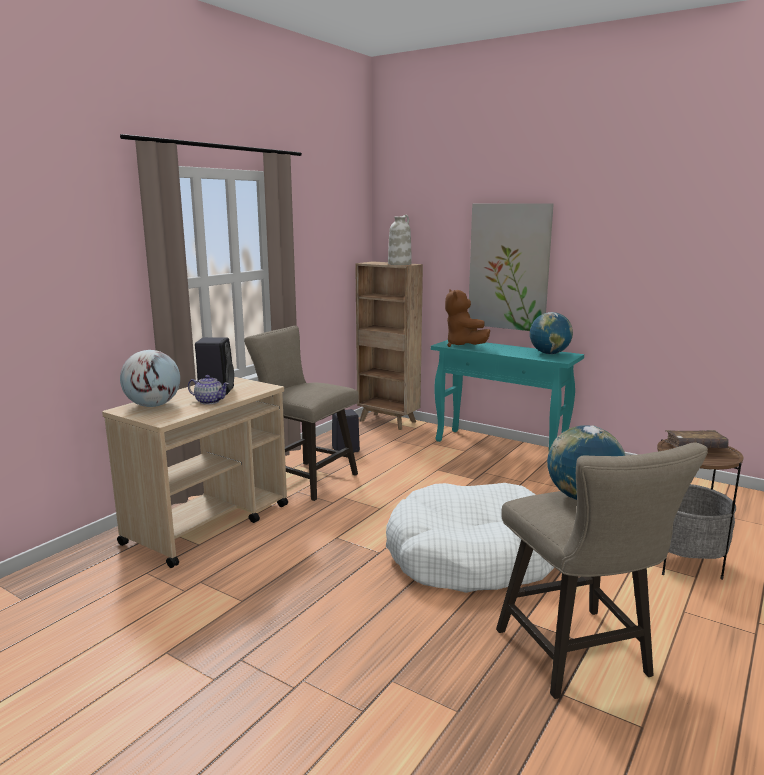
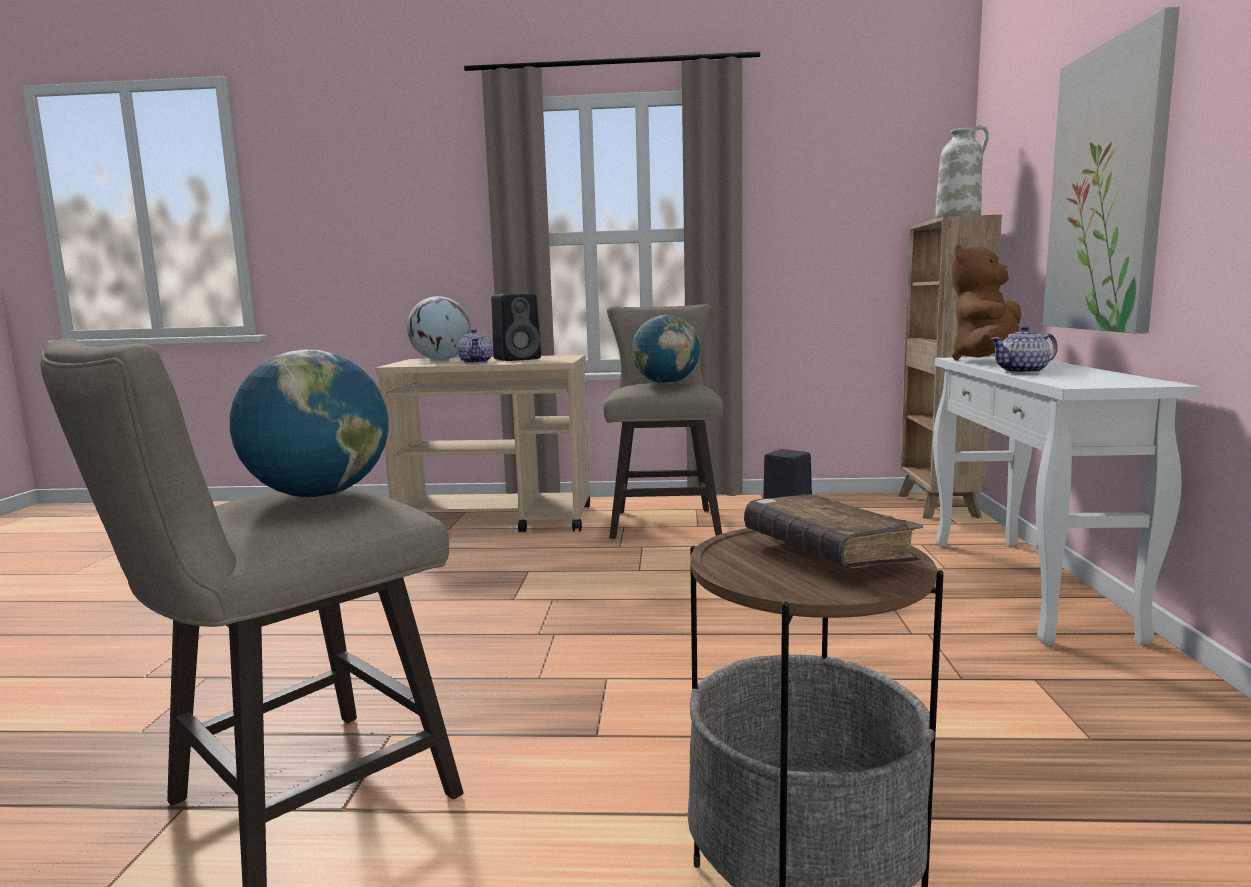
camera: 60 degrees right, 5 degrees down
(471, 556) = (563, 653): white dog bed -> none
(501, 447) = (1027, 587): turquoise console table -> white console table
(510, 353) = (1023, 371): none -> teapot
(549, 354) = (1105, 378): globe -> globe (666, 383)

